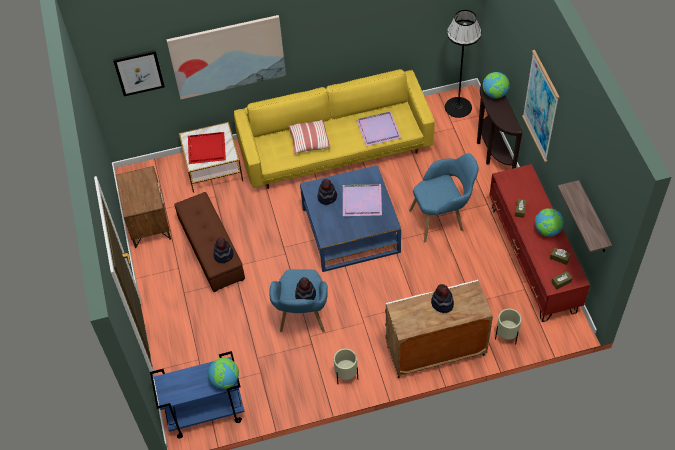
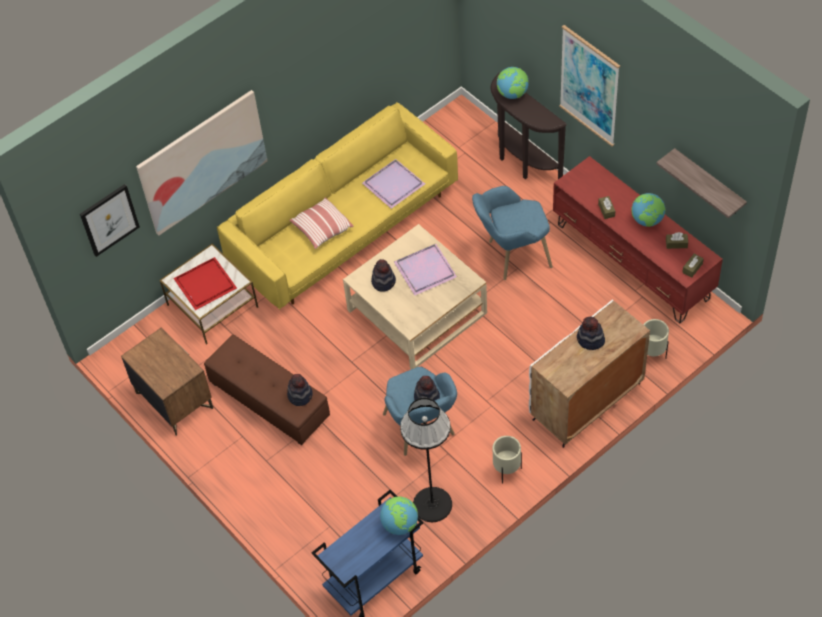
camera: 25 degrees left, 0 degrees up
(351, 230) = (417, 311): blue coffee table -> beige coffee table
(443, 218) = (511, 257): blue armchair -> blue armchair turned 150 degrees counterclockwise
(458, 107) = (456, 127): black floor lamp -> black floor lamp (432, 504)

